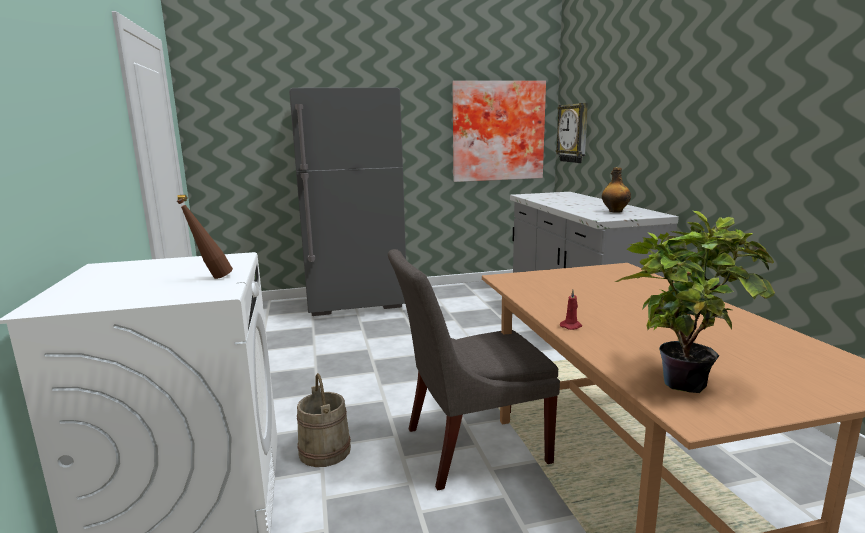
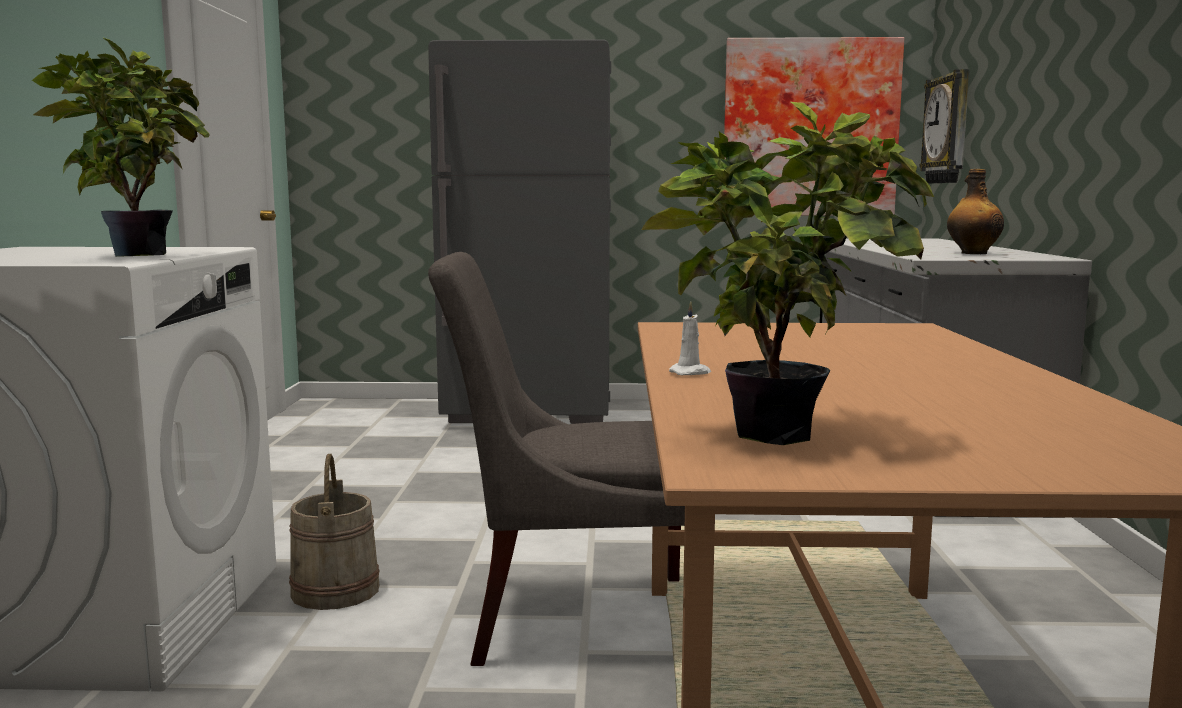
camera: 15 degrees right, 5 degrees down
(211, 278) = (135, 256): brown bottle -> potted plant
(571, 326) = (691, 373): red candle -> white candle

